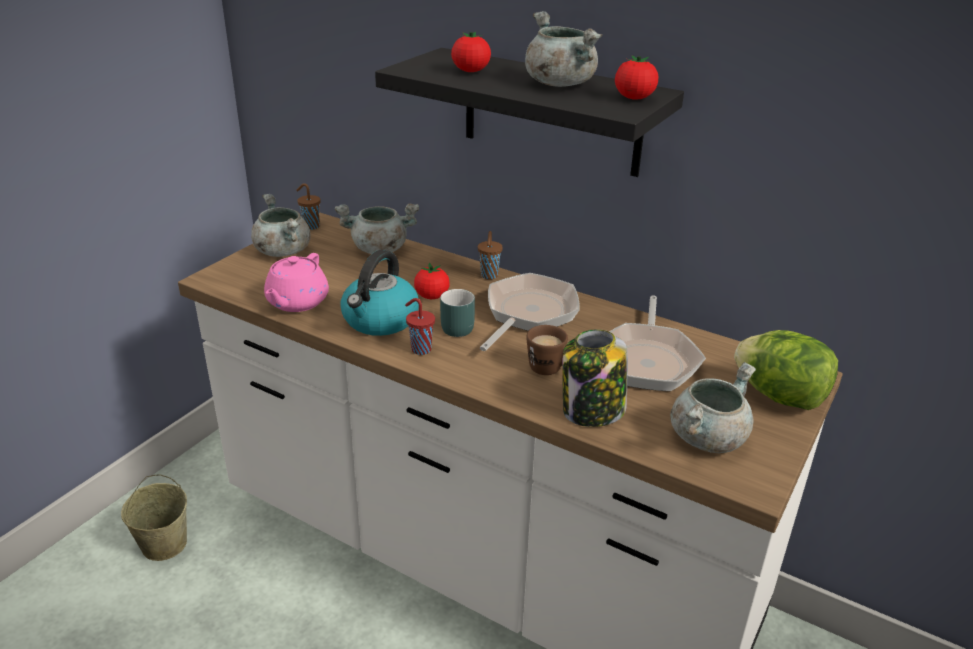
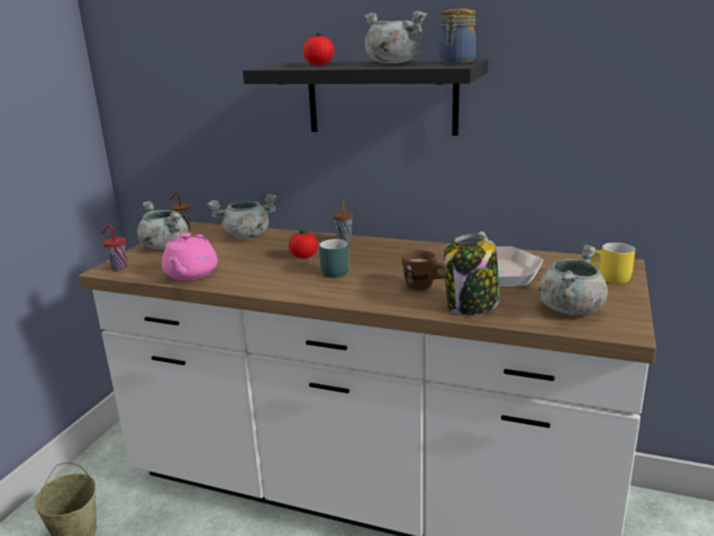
camera: 10 degrees left, 10 degrees down
(380, 320) = (268, 276): kettle -> none
(420, 349) = (310, 288): red cup -> red cup (118, 267)
(528, 314) = (387, 257): frying pan -> none
(634, 98) = (456, 62): tomato -> jar
(780, 397) = (608, 278): lettuce -> yellow mug

